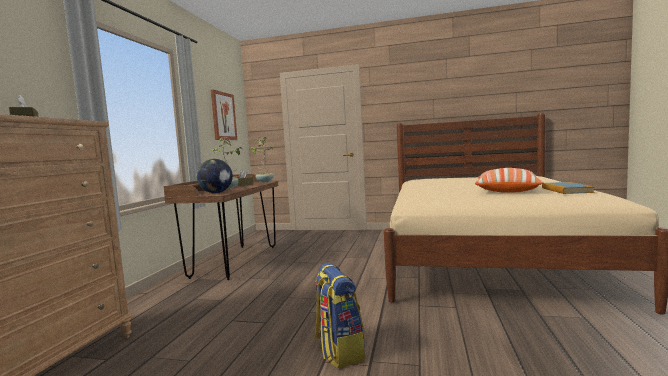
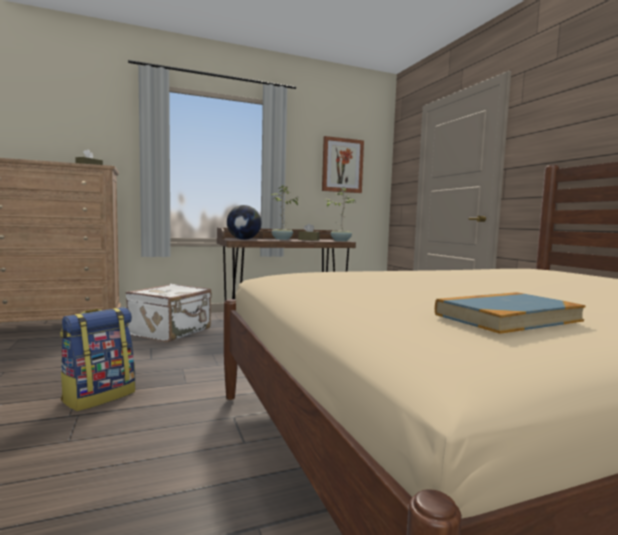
camera: 55 degrees right, 0 degrees up
(194, 306) = (171, 332): none -> white suitcase
(506, 191) = (430, 292): pillow -> none

